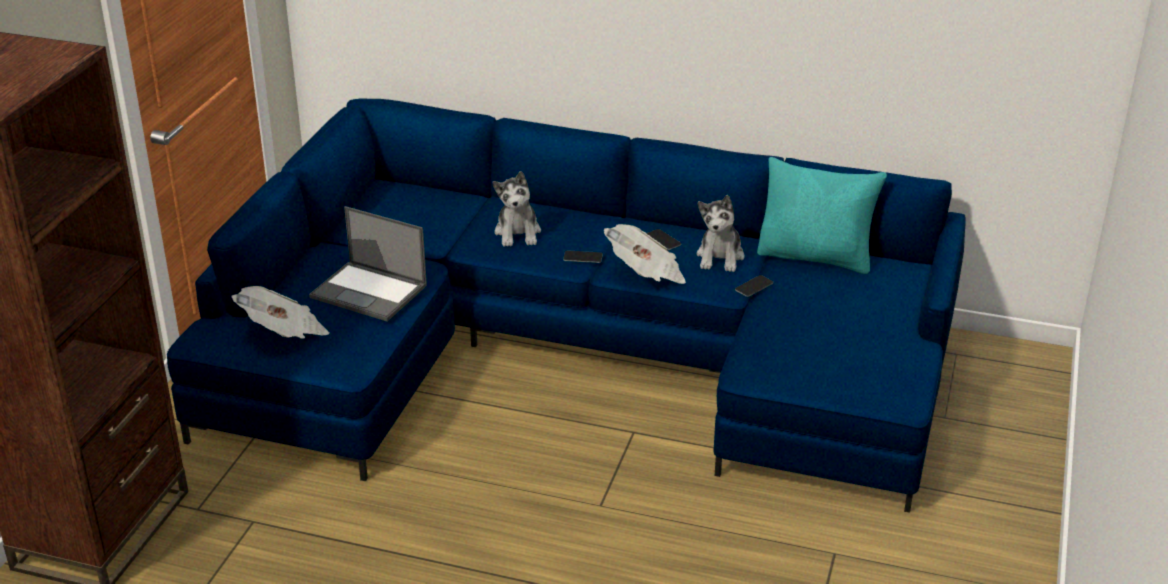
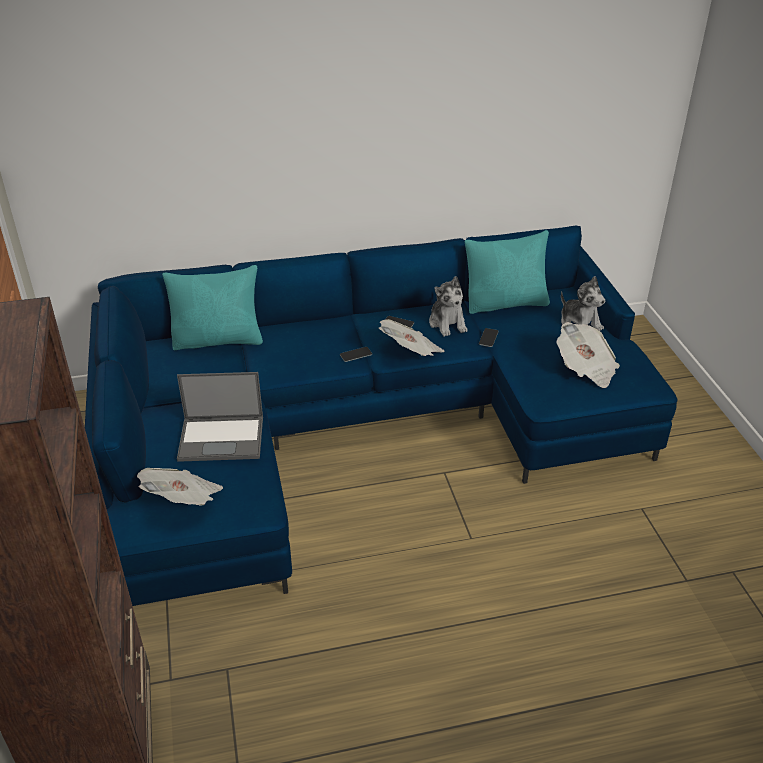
camera: 30 degrees left, 5 degrees up
(454, 200) = (218, 340): none -> turquoise pillow
(518, 233) = (292, 351): plush toy -> plush toy (580, 324)
(836, 354) = (586, 369): none -> newspaper

